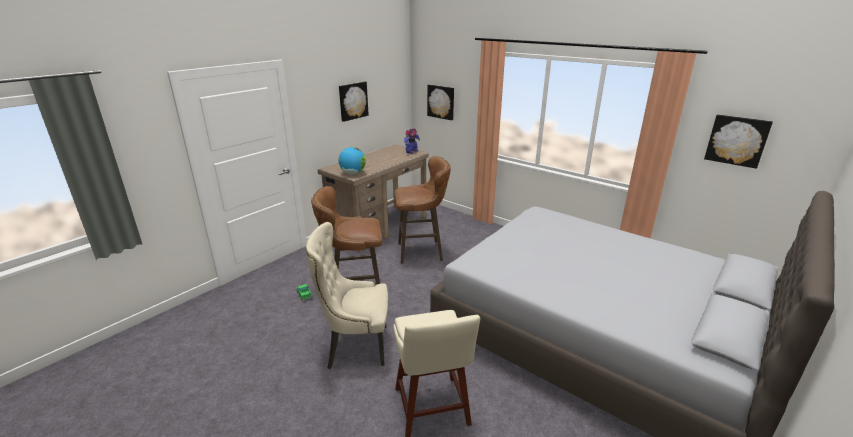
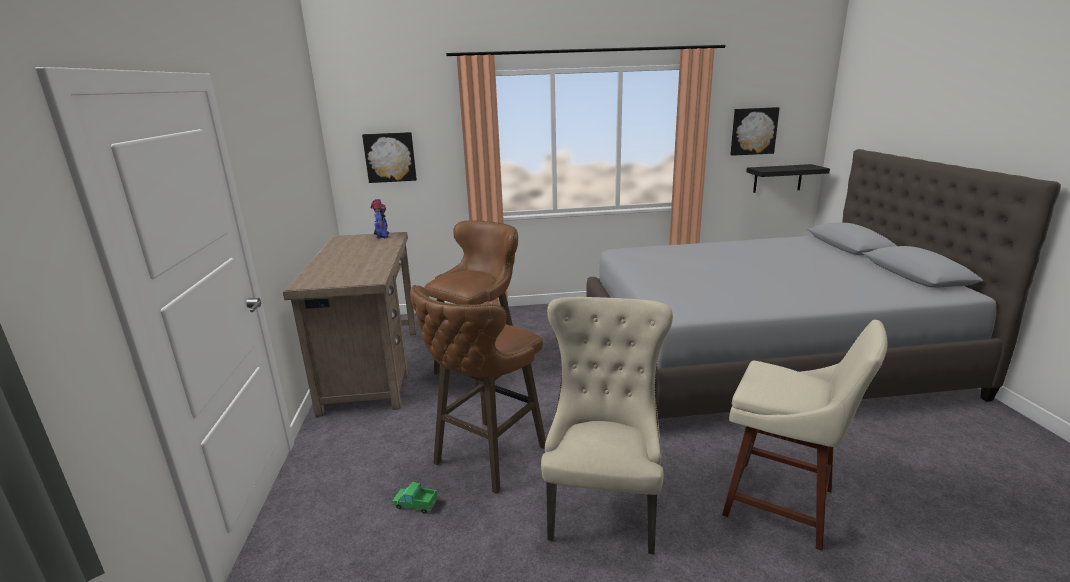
camera: 45 degrees left, 5 degrees down
(352, 101) = (288, 164): picture -> none
(353, 173) = (361, 277): globe -> none
(356, 346) = (603, 509): beige chair -> beige chair turned 150 degrees clockwise
(760, 195) = (777, 178): none -> black shelf

